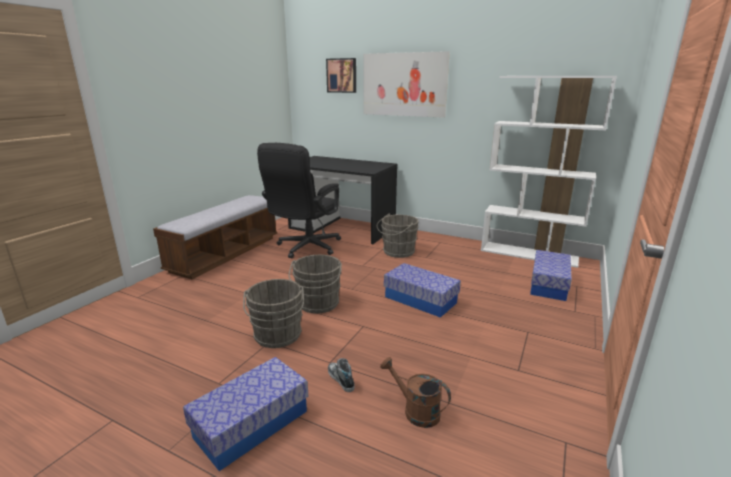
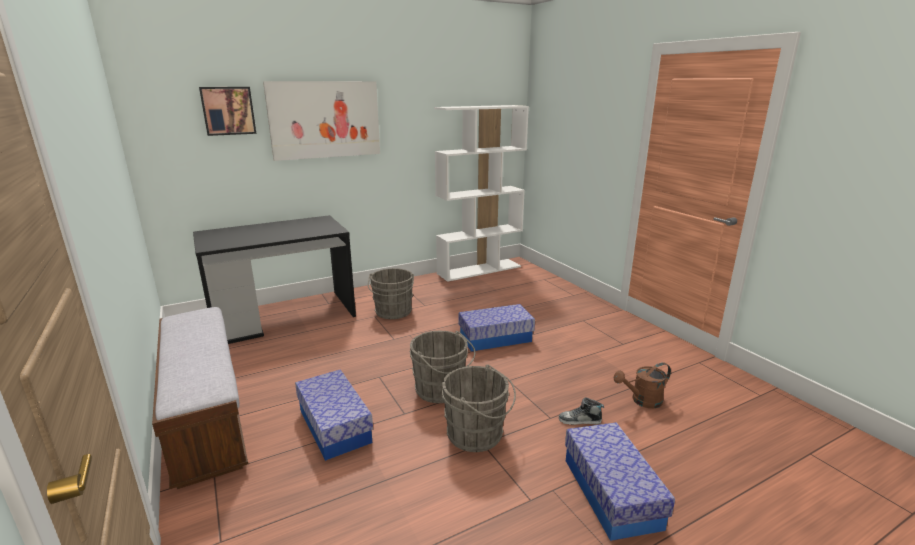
camera: 55 degrees left, 0 degrees up
(305, 248) = (297, 355): black office chair -> none
(548, 284) = (531, 285): storage box -> storage box (334, 426)

